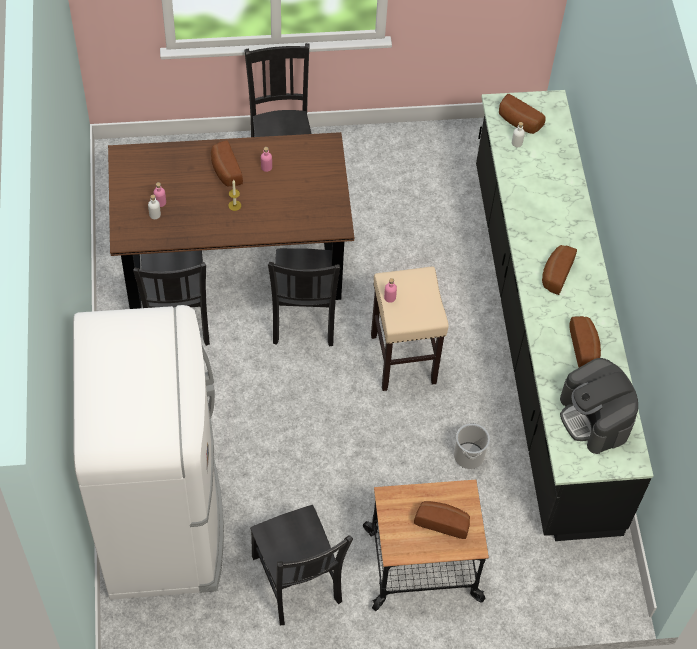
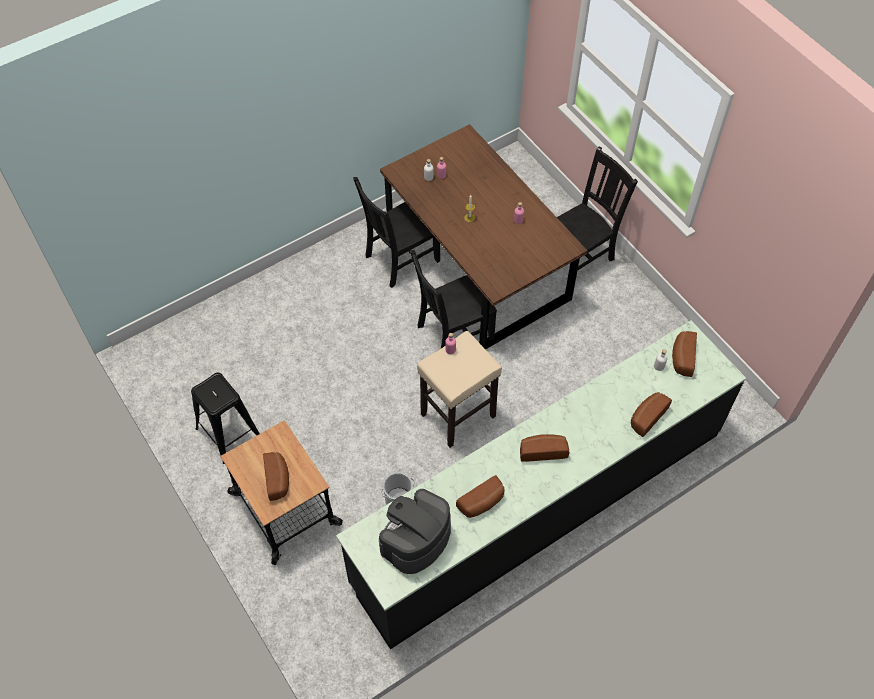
camera: 65 degrees right, 0 degrees up
(164, 521) = (235, 330): white fridge -> none
(225, 171) = (496, 198): bread -> bread (646, 417)
(297, 582) = (228, 433): black chair -> black stool

